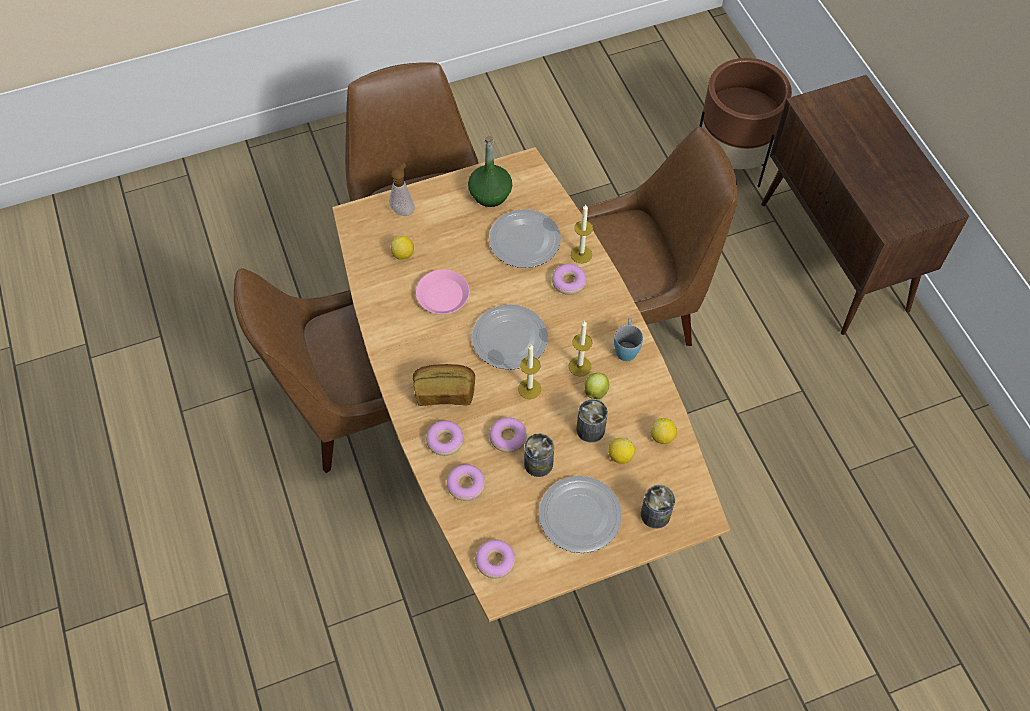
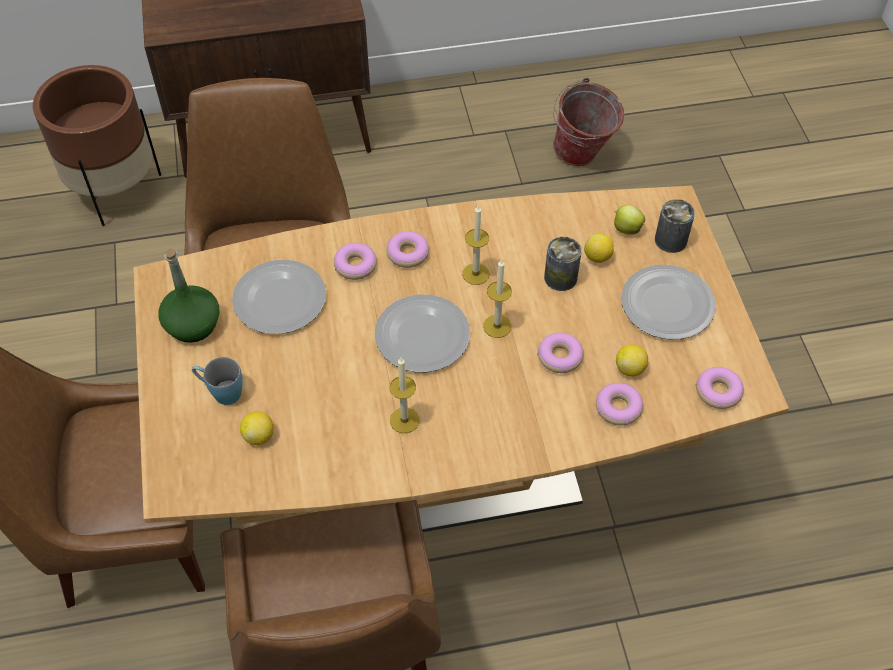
camera: 80 degrees left, 5 degrees down
(403, 209) = (182, 427): soap dispenser -> none
(443, 295) = (338, 397): pink plate -> none
(444, 392) = (485, 414): bread -> none
(445, 440) = (555, 422): donut -> donut (407, 253)
(538, 463) = (598, 332): can -> none
(581, 254) = (318, 247): candle -> candle (404, 420)
(596, 391) = (511, 265): apple -> apple (626, 229)
(626, 347) = (459, 228): blue mug -> blue mug (221, 392)
(662, 437) = (579, 217): lemon -> lemon (630, 368)
(903, 522) = (581, 158): none -> bucket

